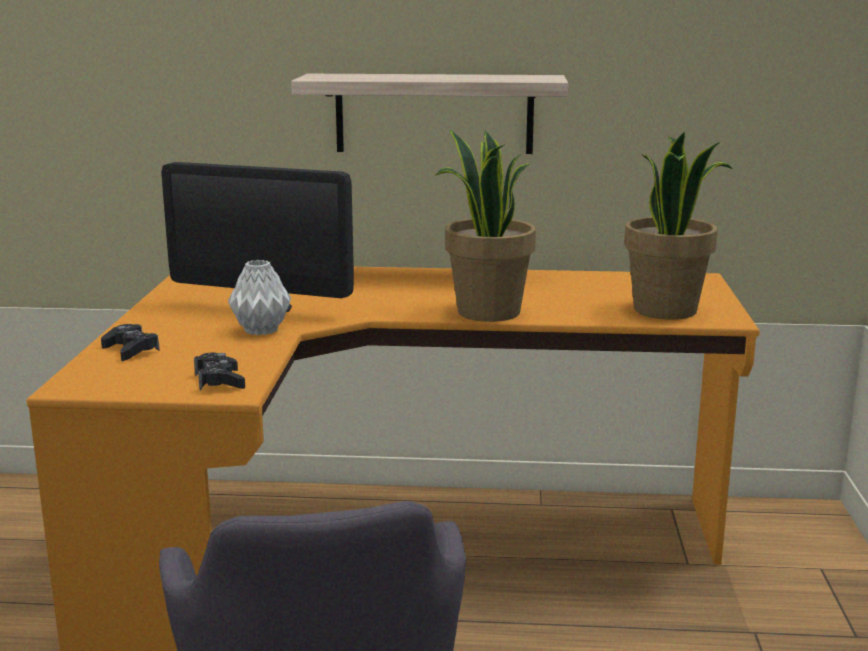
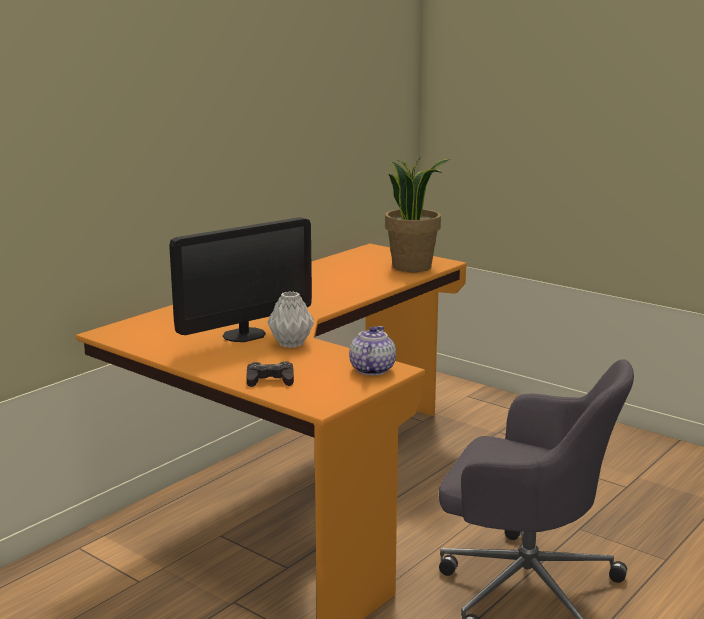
camera: 55 degrees left, 0 degrees up
(219, 381) = (371, 369): black game controller -> teapot
(434, 113) = (227, 169): shelf -> none
(487, 312) = (351, 294): potted plant -> none

